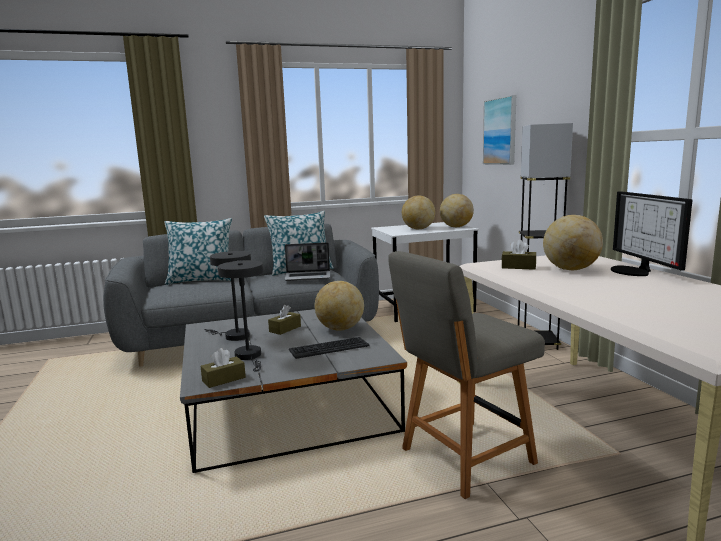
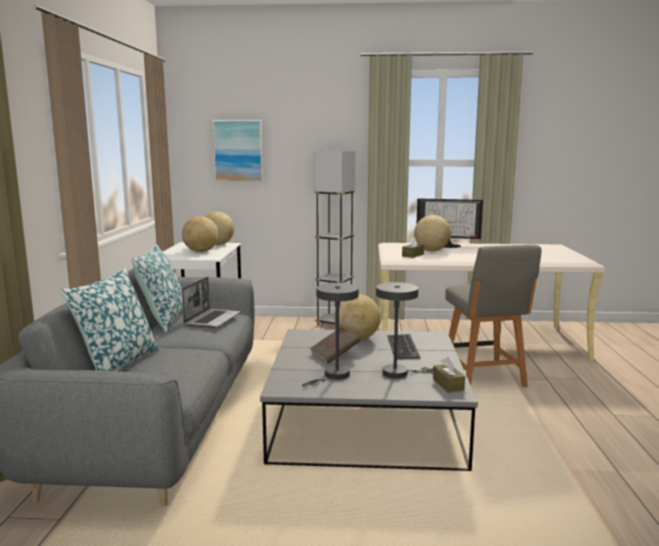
camera: 70 degrees left, 0 degrees up
(285, 329) = (335, 355): brown tissue box -> brown book

